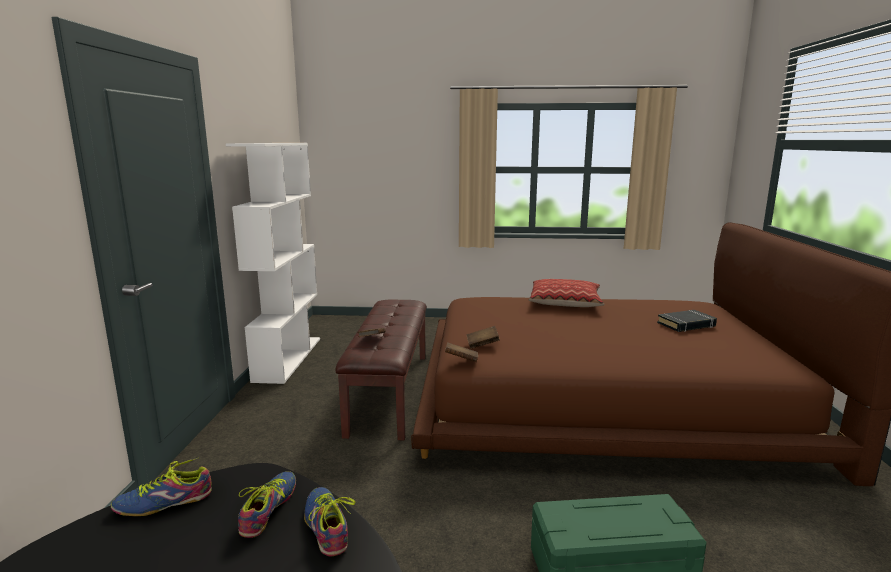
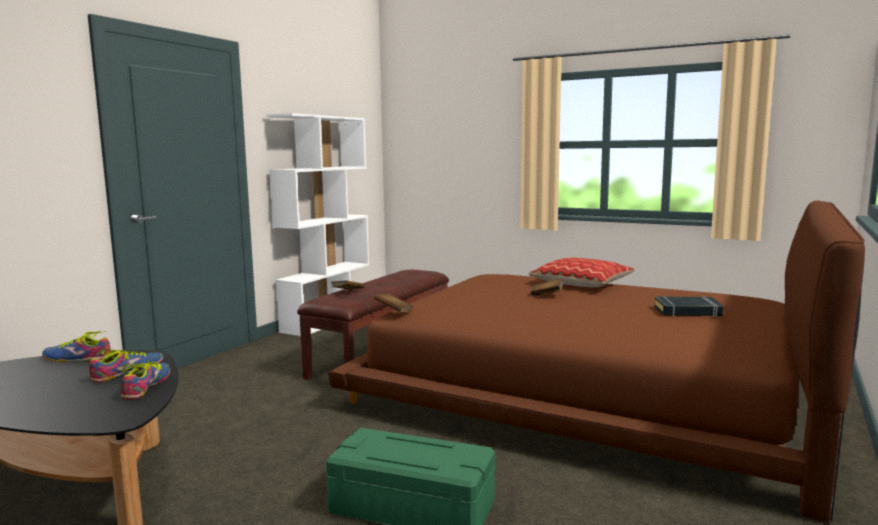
camera: 25 degrees right, 5 degrees down
(482, 345) = (433, 304): brown book -> brown book (546, 295)

